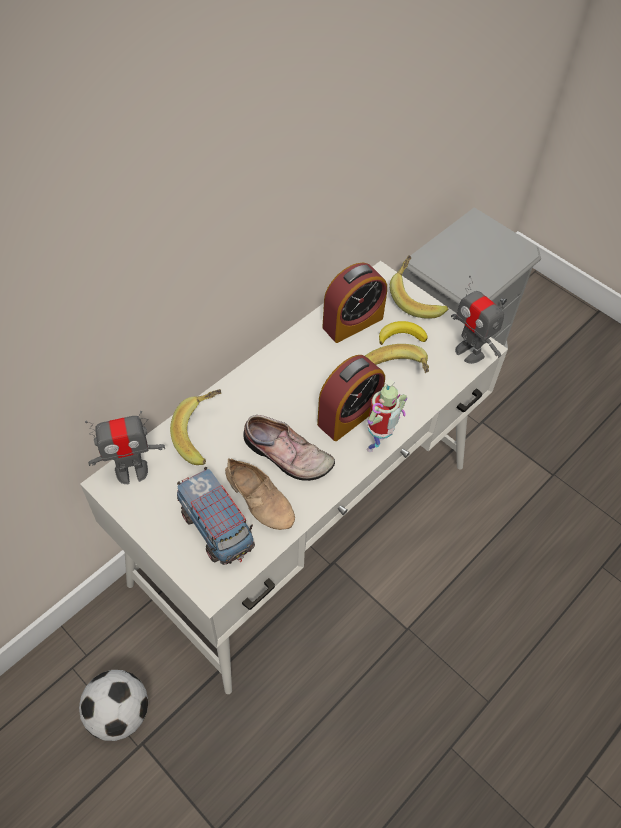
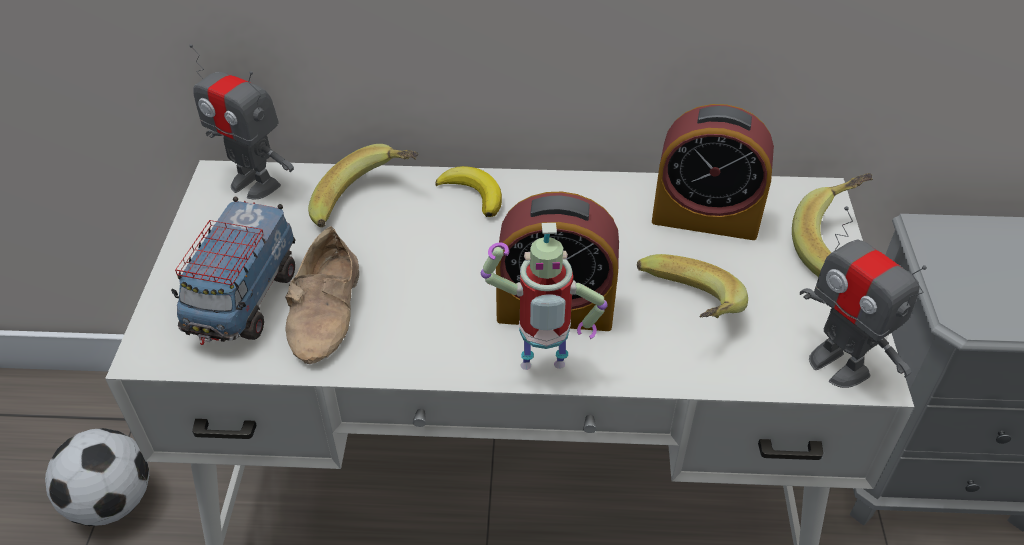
camera: 50 degrees right, 10 degrees down
(286, 456) = (418, 292): shoe -> none
(401, 336) = (755, 275): banana -> banana (473, 194)
(469, 352) = (838, 364): toy robot -> toy robot turned 45 degrees counterclockwise

